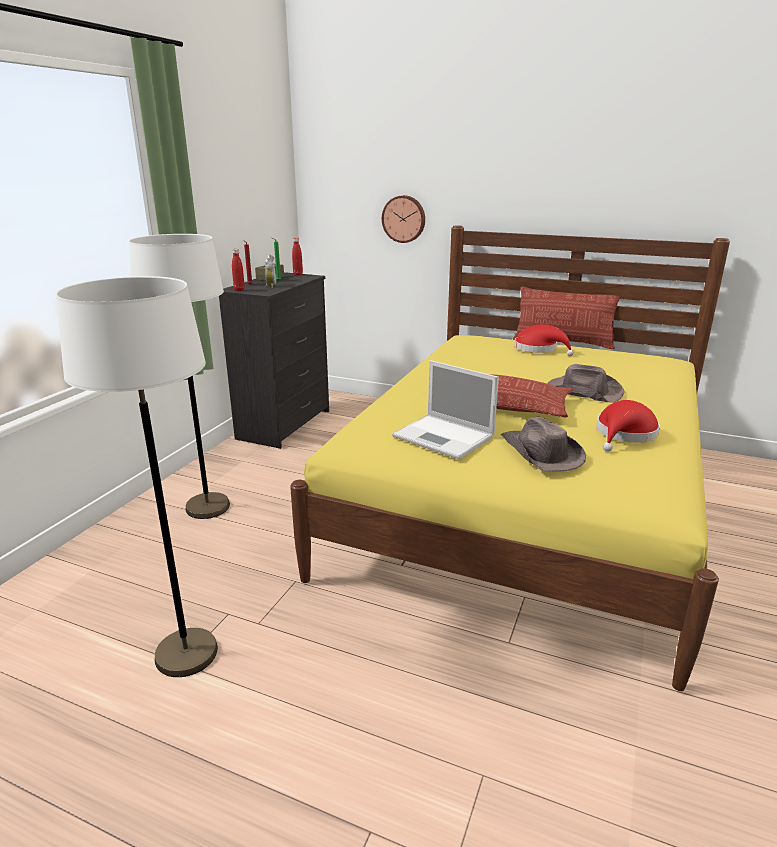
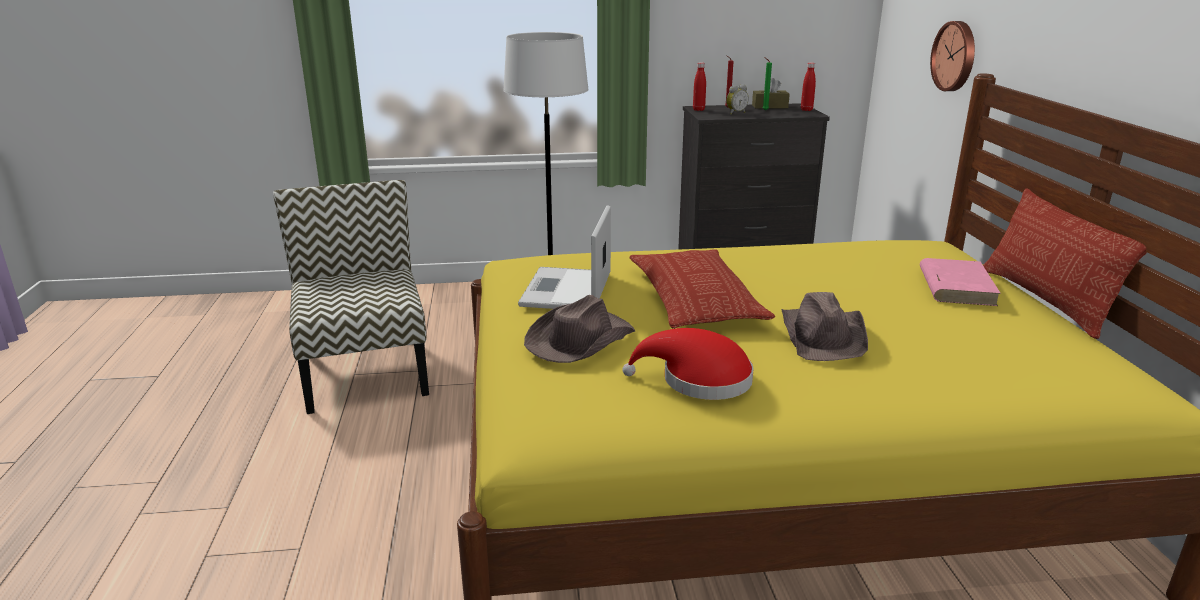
camera: 60 degrees right, 0 degrees up
(186, 654) = (364, 372): white floor lamp -> chair
(538, 349) = (956, 286): red hat -> pink book

